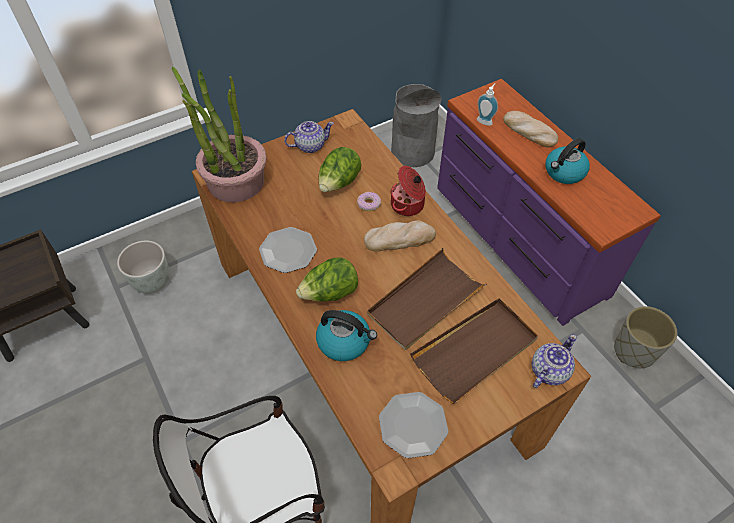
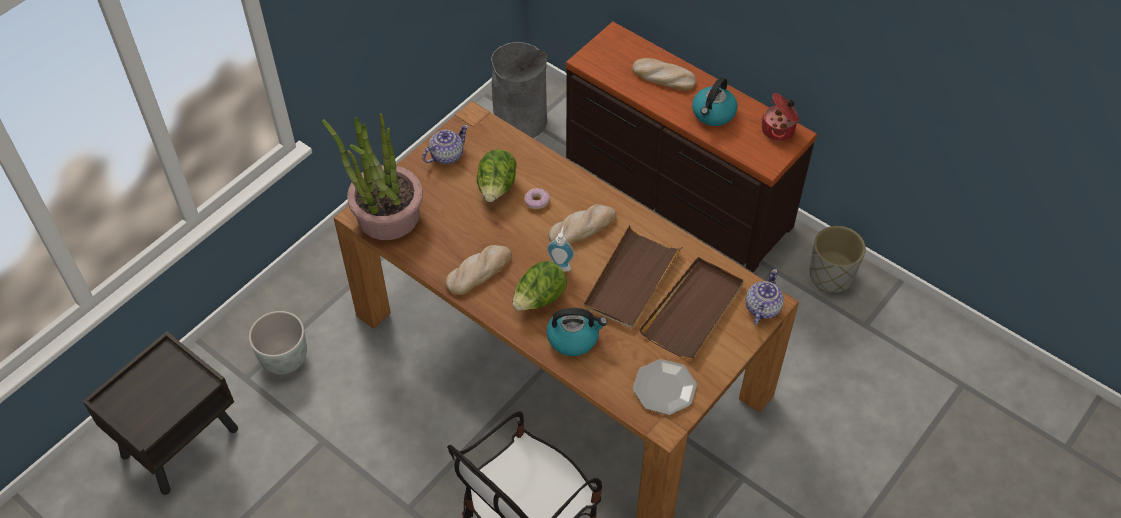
camera: 20 degrees left, 0 degrees up
(288, 251) = (479, 271): plate -> bread
(408, 205) = (576, 191): cooking pot -> cooking pot (779, 130)
(485, 120) = (614, 76): soap dispenser -> soap dispenser (561, 265)
(516, 240) = (675, 193): purple dresser -> brown dresser

